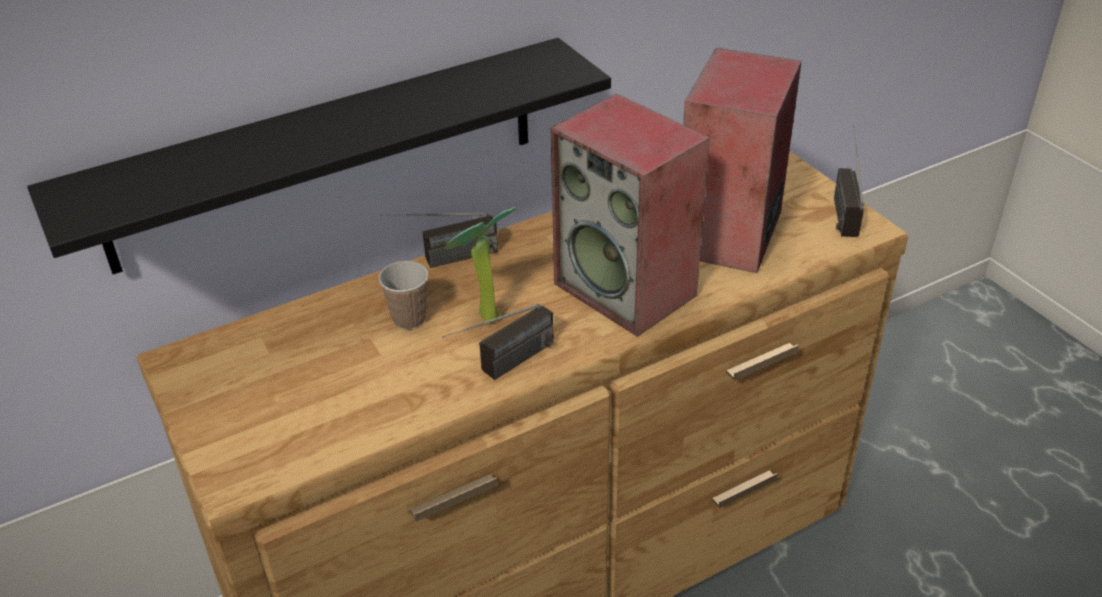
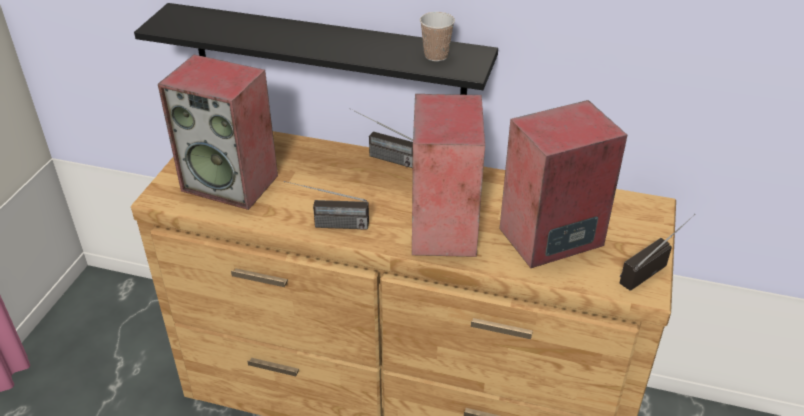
camera: 45 degrees right, 0 degrees up
(309, 401) = (231, 183): none -> speaker
(409, 319) = (323, 174): cup -> cup (436, 56)
(483, 318) = (355, 195): potted plant -> none

